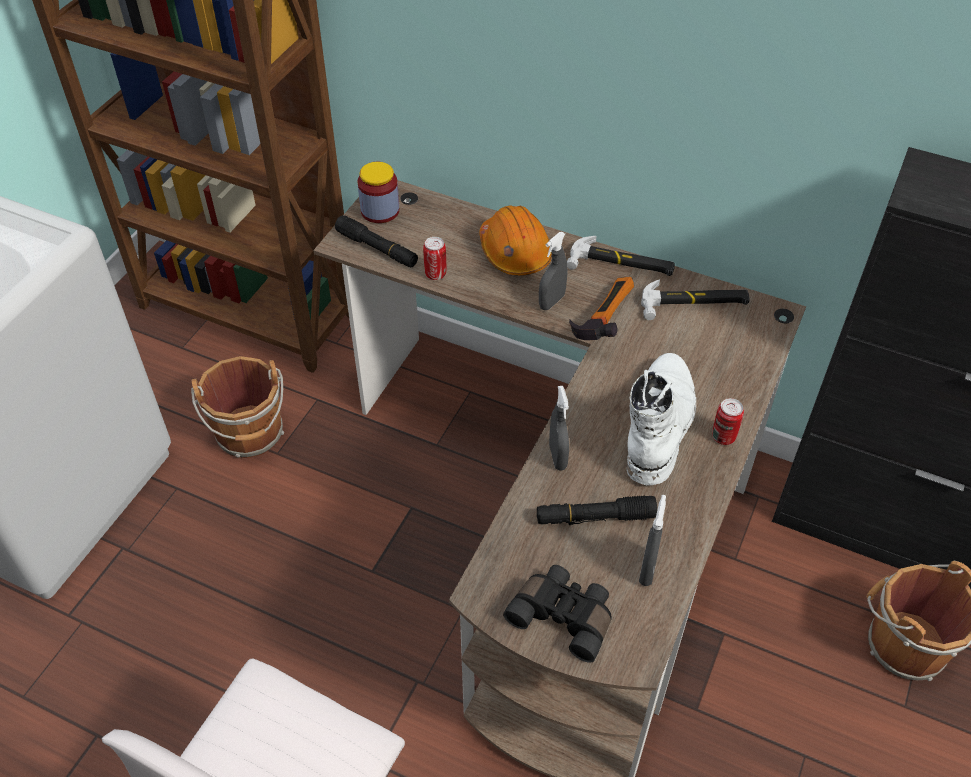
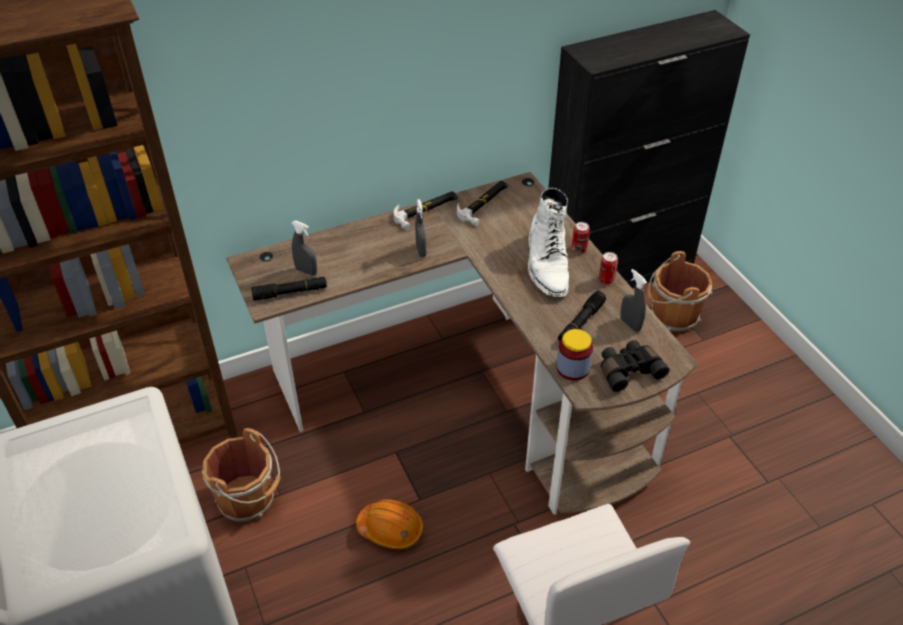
camera: 50 degrees left, 5 degrees down
(380, 211) = (260, 273): jar -> jar (572, 368)
(435, 274) = (343, 281): can -> can (606, 280)
(515, 252) = (366, 242): orange hard hat -> orange hard hat (391, 529)
(557, 457) = (529, 313): grey spray bottle -> grey spray bottle (306, 271)
(600, 320) = (455, 242): hammer -> none
(659, 423) = (547, 265): white boot -> white boot turned 150 degrees counterclockwise

